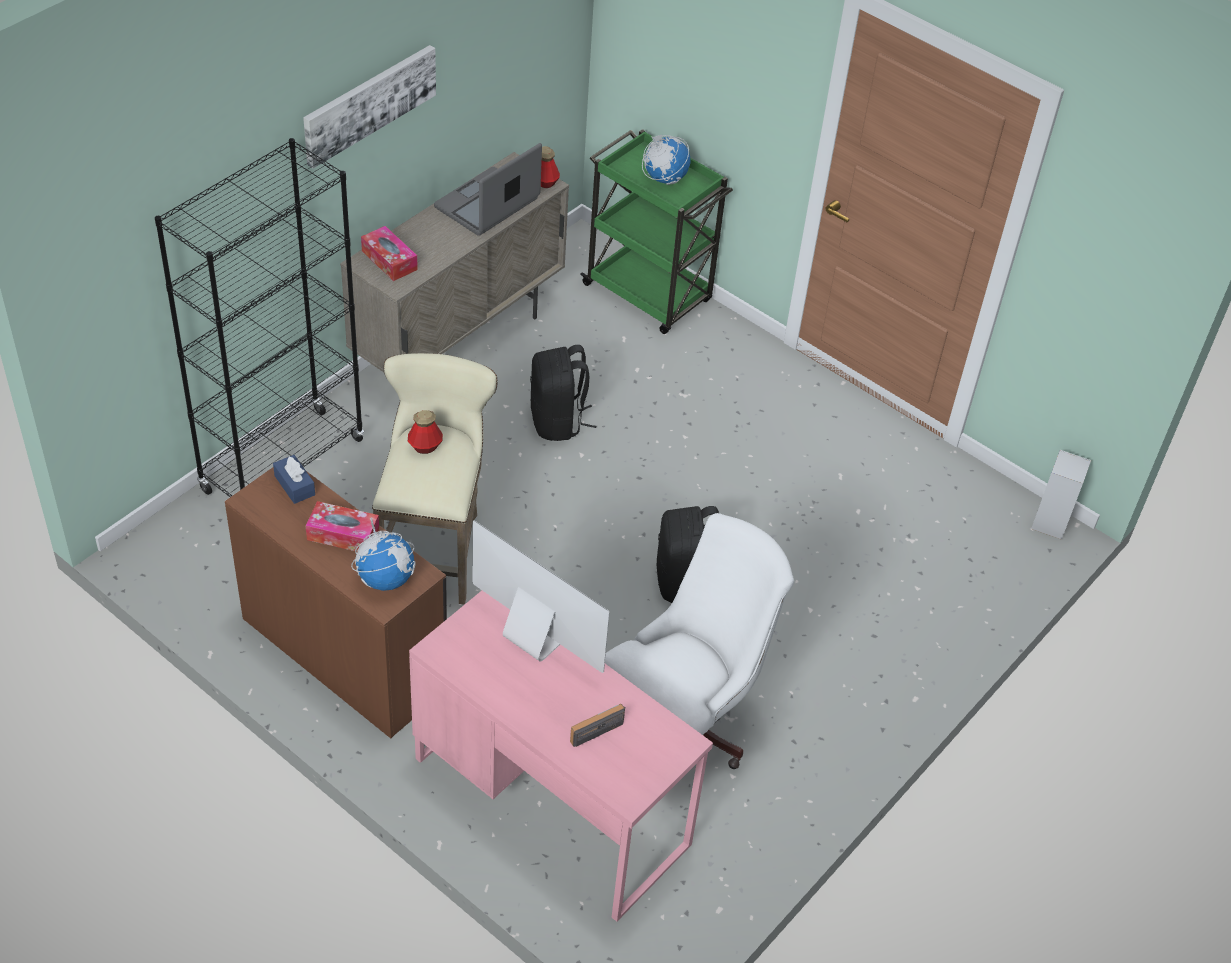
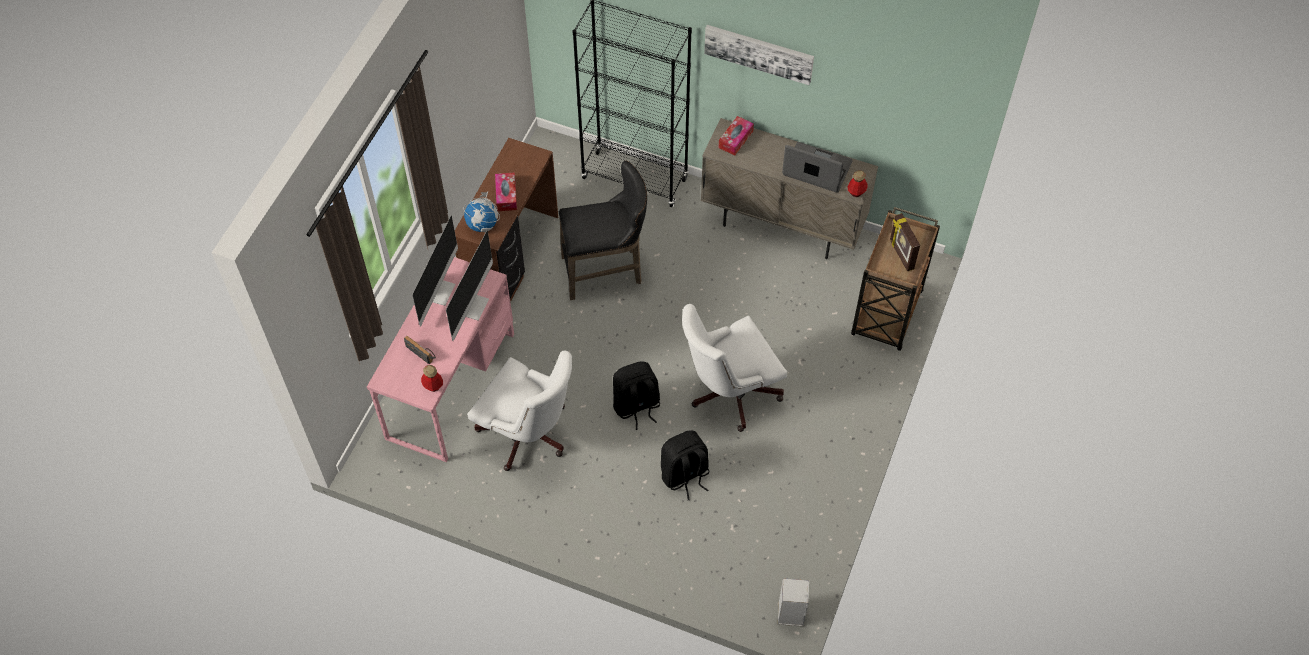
camera: 75 degrees right, 10 degrees up
(294, 485) = (532, 162): blue tissue box -> none
(425, 447) = (606, 215): bottle -> bottle (433, 385)
(435, 547) = (606, 271): beige stool -> black stool
(483, 675) = (438, 291): none -> monitor
(558, 421) = (739, 300): black backpack -> black backpack (685, 475)
(649, 294) = (886, 315): green cart -> brown cart
(664, 178) = (901, 255): globe -> picture frame
(702, 478) = (728, 392): none -> white office chair

